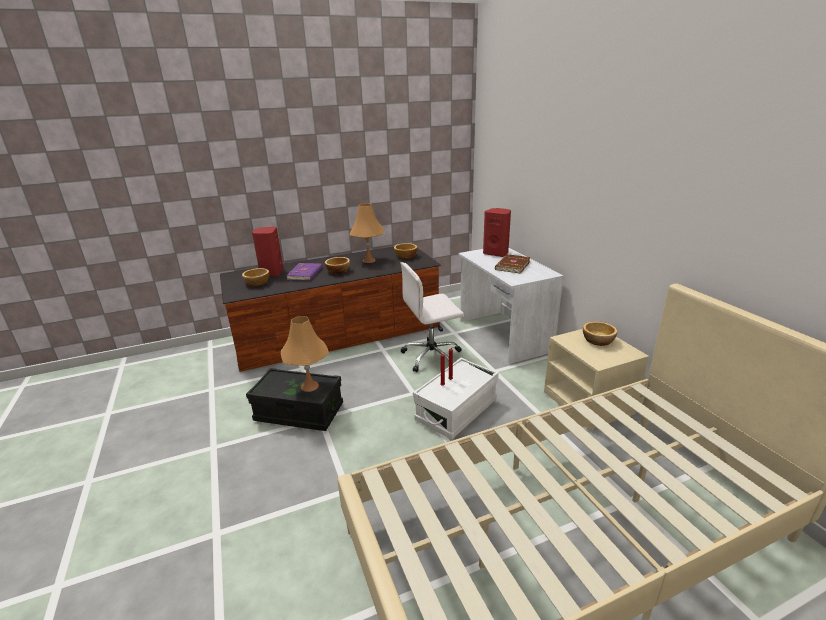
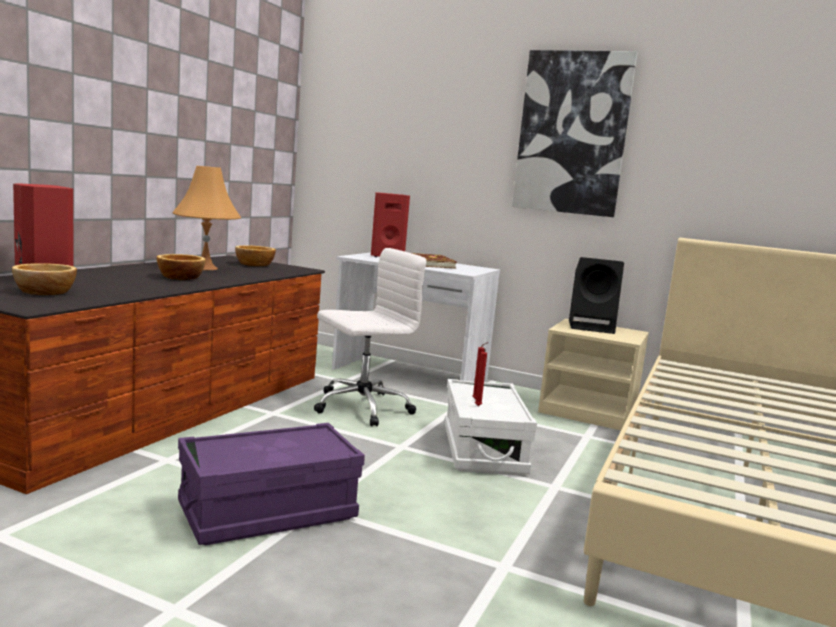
camera: 45 degrees left, 15 degrees down
(299, 413) = (268, 512): black storage box -> purple storage box
(306, 273) = (123, 280): purple book -> none
(310, 386) = (299, 444): orange table lamp -> none
(433, 356) = (360, 407): white office chair -> white office chair turned 150 degrees counterclockwise
(598, 340) = (592, 327): bowl -> black speaker
(613, 173) = (572, 133): none -> picture

